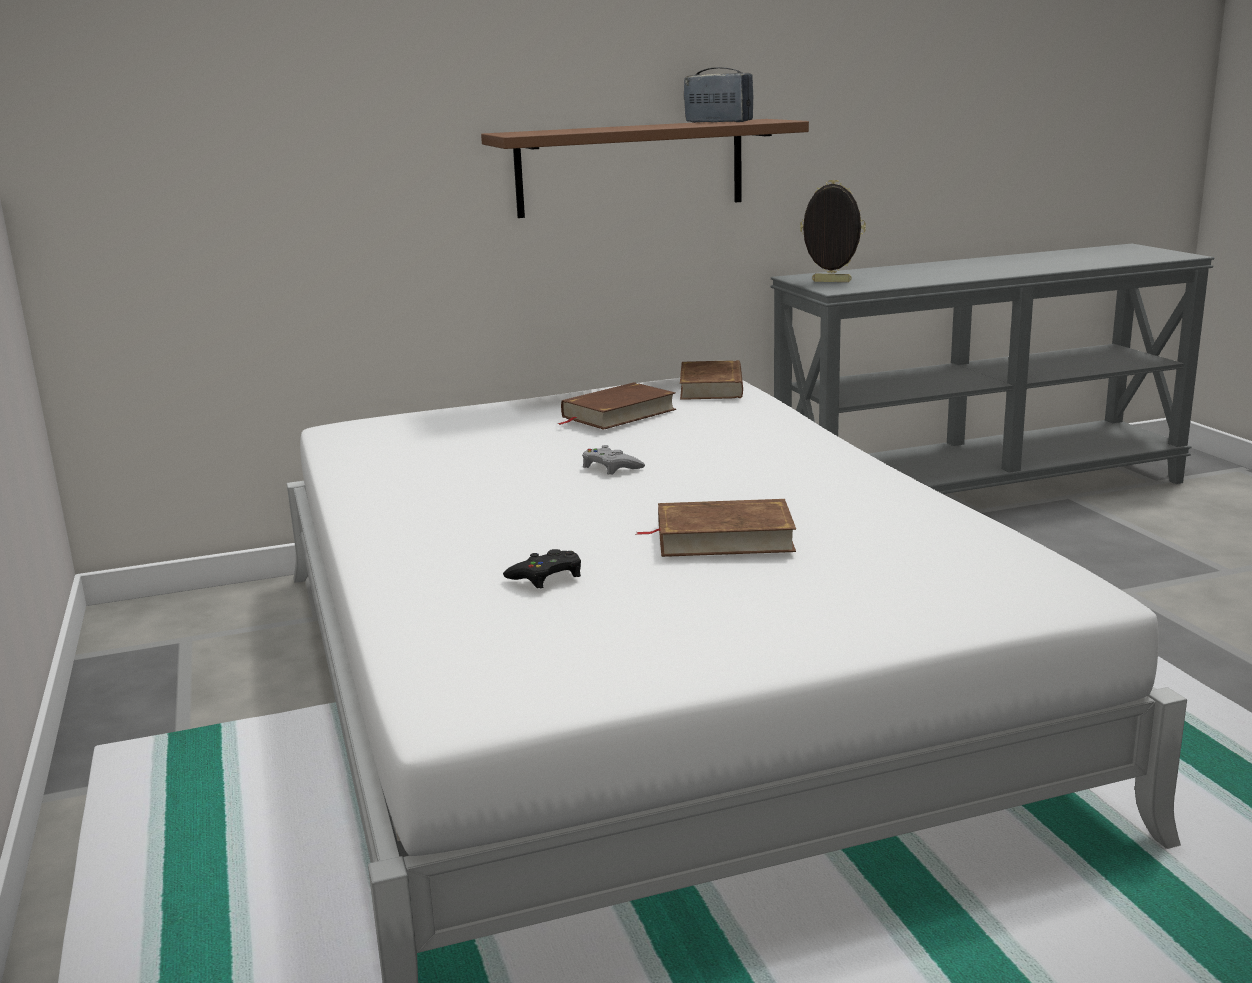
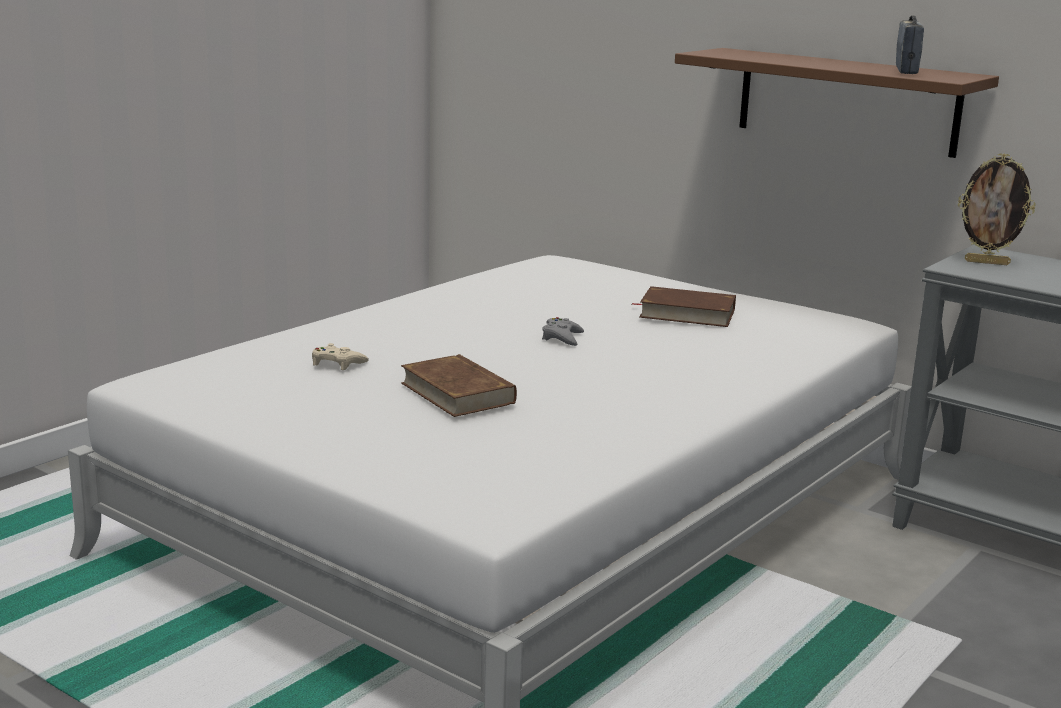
camera: 55 degrees right, 0 degrees up
(546, 576) = (337, 363): black game controller -> beige game controller
(712, 387) = (812, 326): brown book -> none
(831, 282) = (987, 262): picture frame -> picture frame turned 120 degrees clockwise

